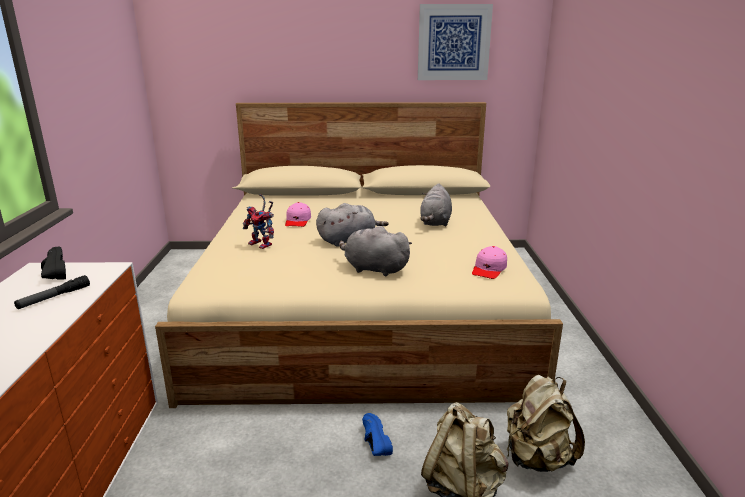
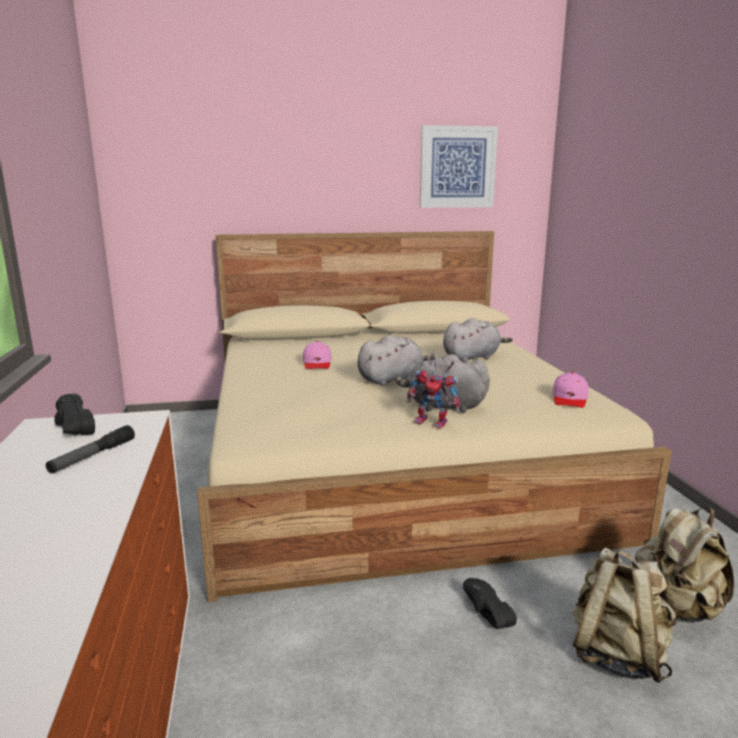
camera: 10 degrees left, 5 degrees down
(263, 244) = (295, 389): toy robot -> toy robot (434, 422)
(372, 443) = (483, 614): blue shoe -> black shoe
(435, 222) = (472, 357): grey plush toy -> grey plush toy turned 120 degrees counterclockwise

